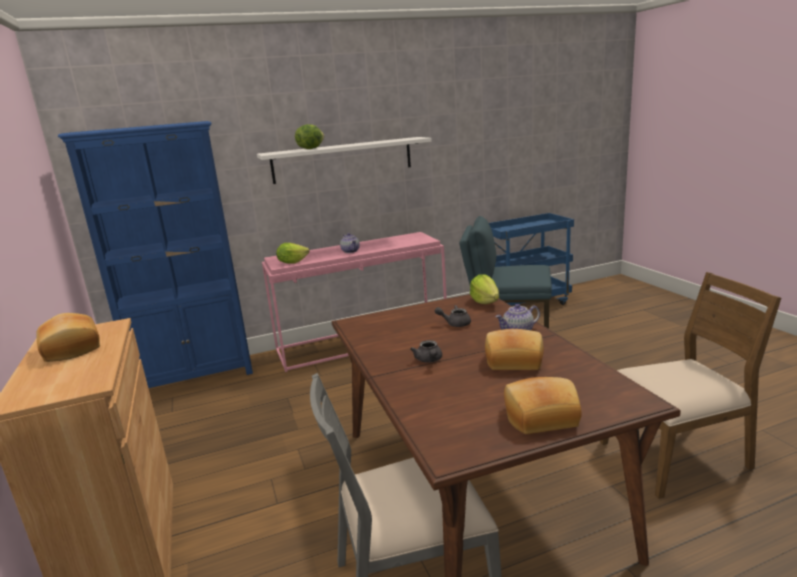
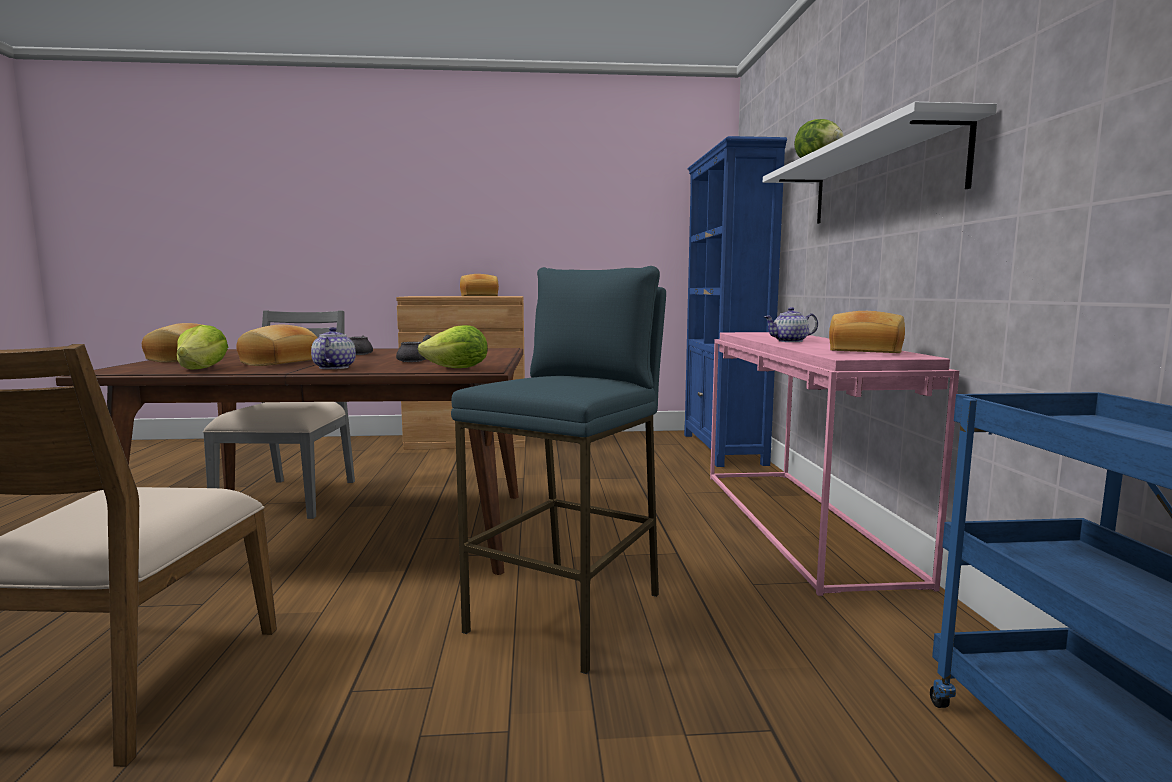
camera: 105 degrees right, 10 degrees down
(292, 262) = (746, 334): lettuce -> lettuce (203, 369)
(400, 239) = (865, 351): none -> bread

